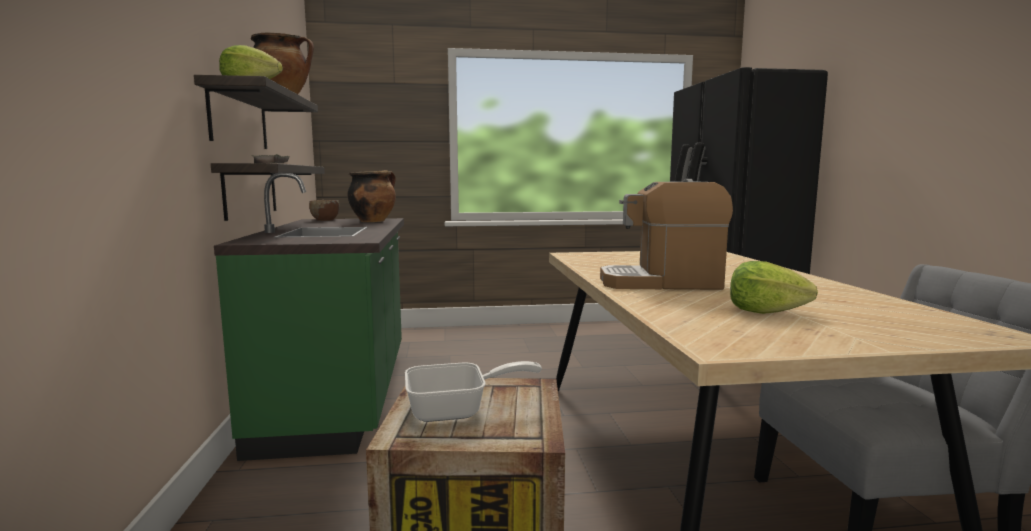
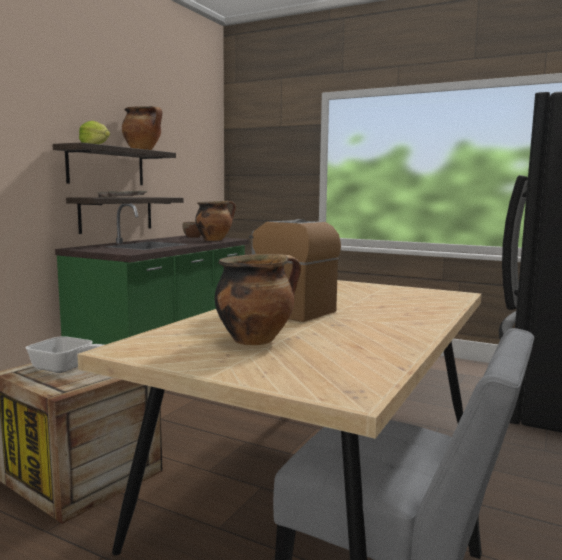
camera: 35 degrees right, 0 degrees up
(765, 311) = (256, 340): lettuce -> cooking pot

